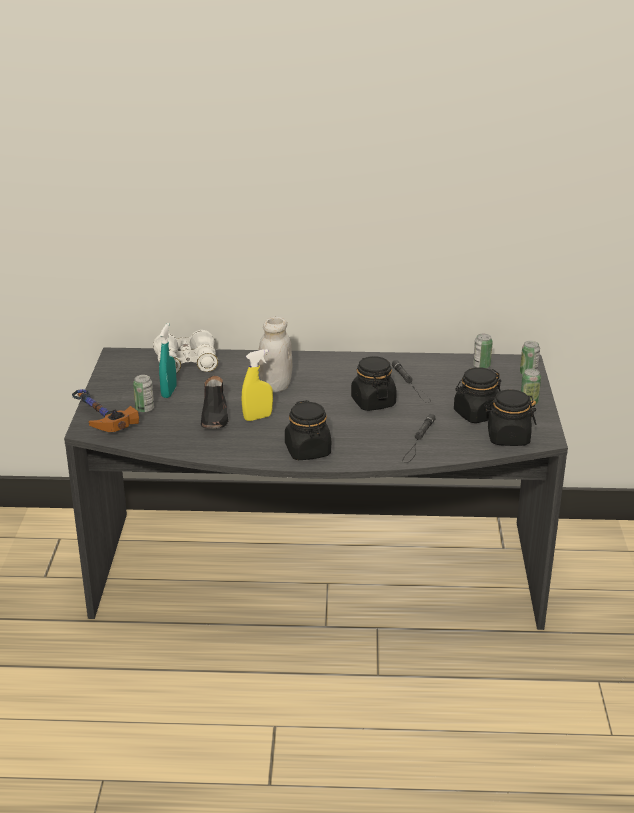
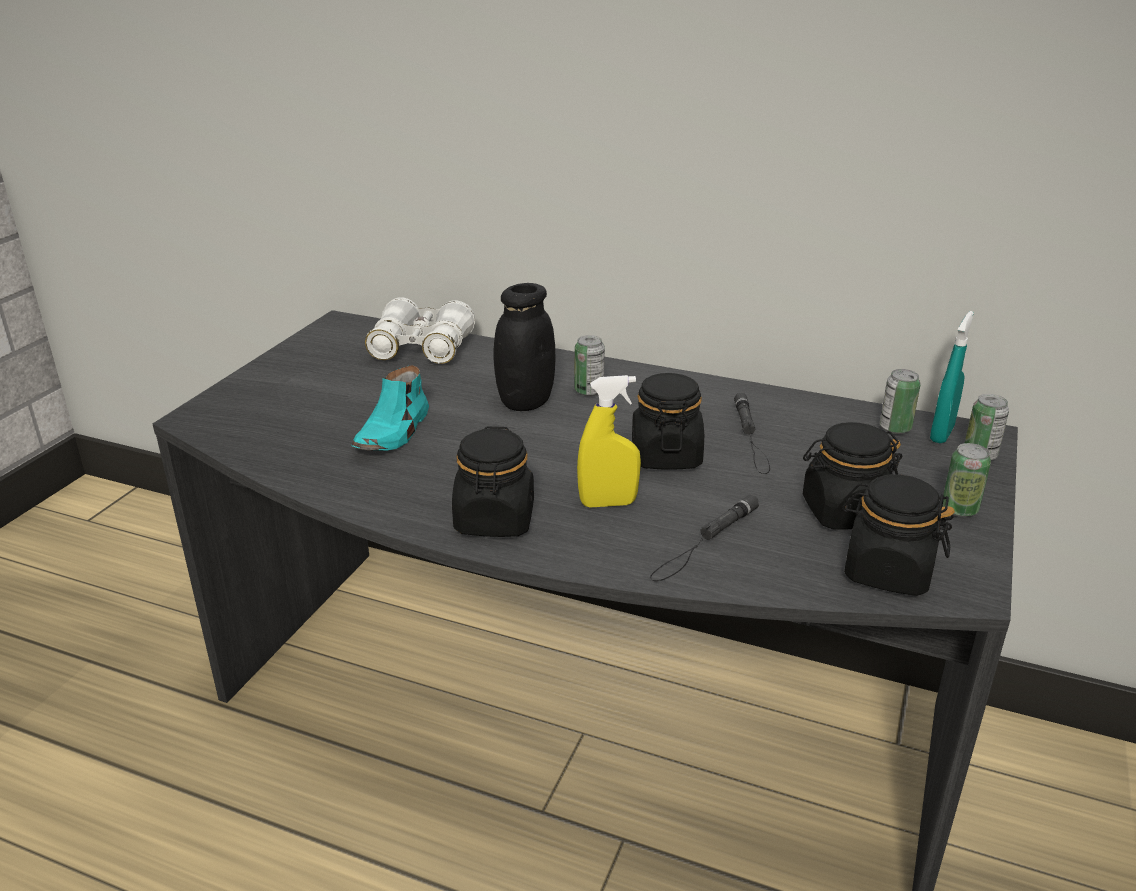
camera: 20 degrees right, 0 degrees up
(98, 418) = (227, 403): hammer -> none
(144, 409) = (303, 402): can -> can (589, 391)
(169, 392) = (360, 383): turquoise spray bottle -> turquoise spray bottle (941, 434)
(215, 416) = (394, 432): black shoe -> turquoise shoe
(258, 417) = (458, 446): yellow spray bottle -> yellow spray bottle (608, 503)
(275, 386) = (525, 402): white jar -> black jar

